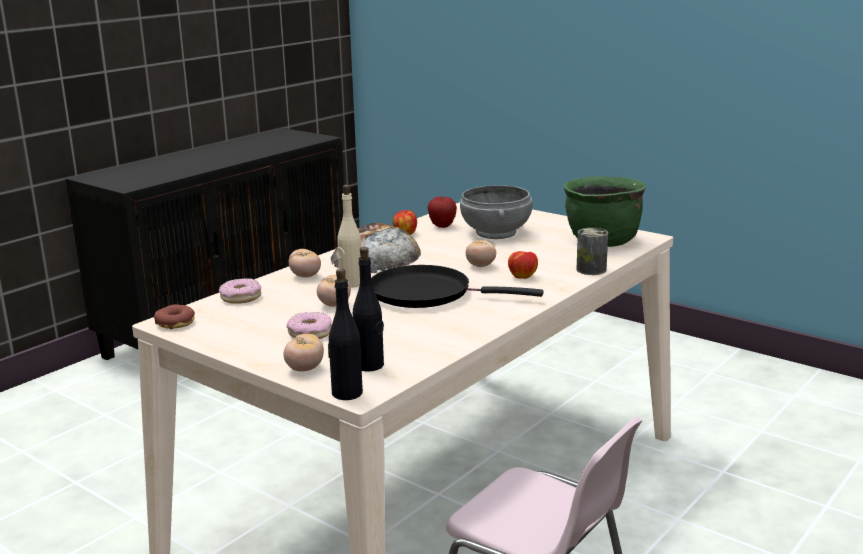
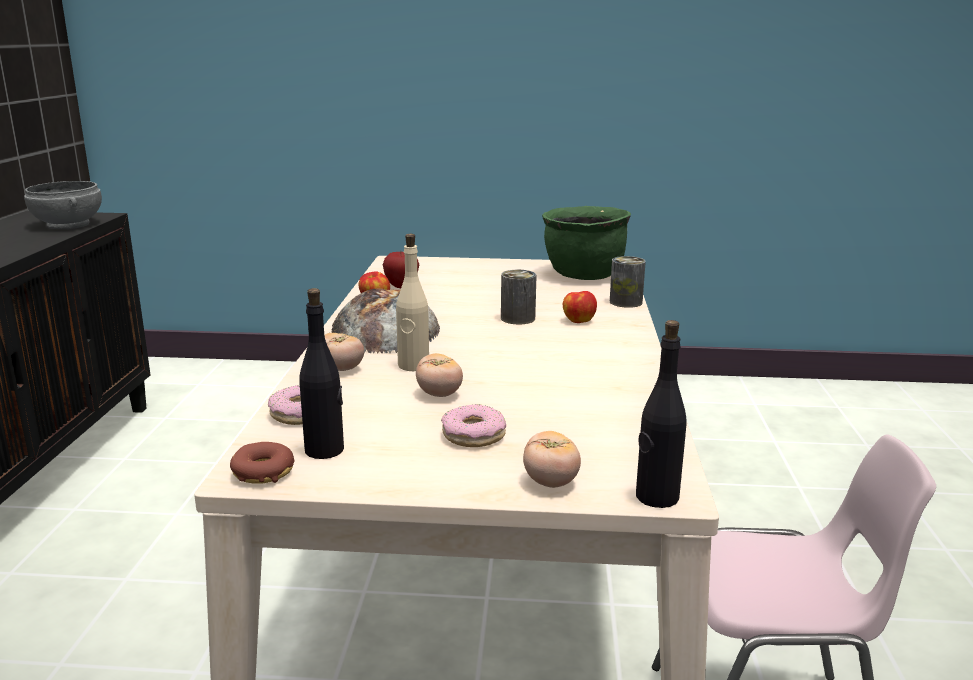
camera: 35 degrees left, 0 degrees up
(370, 365) = (615, 454): black bottle -> black bottle (325, 450)
(427, 293) = (518, 358): black frying pan -> none
(480, 266) = (517, 318): tomato -> can
(497, 233) = (470, 284): grey bowl -> grey bowl (69, 225)

